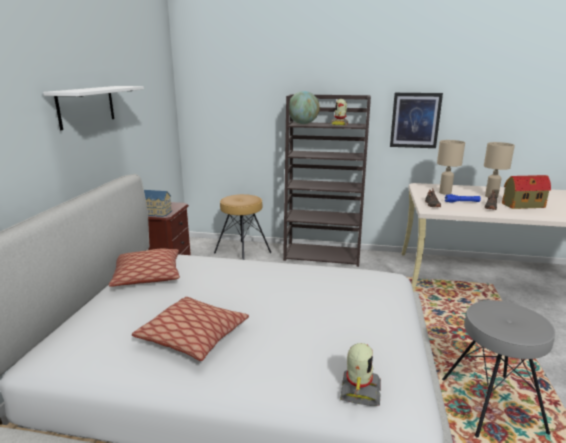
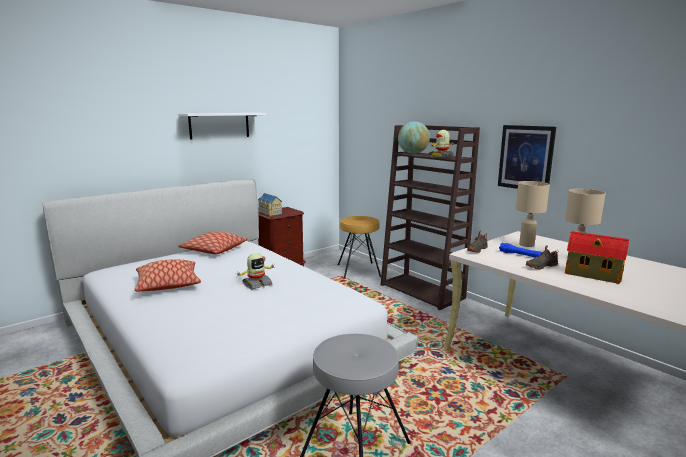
camera: 40 degrees right, 5 degrees down
(359, 390) = (179, 343): toy robot -> toy robot (257, 284)

